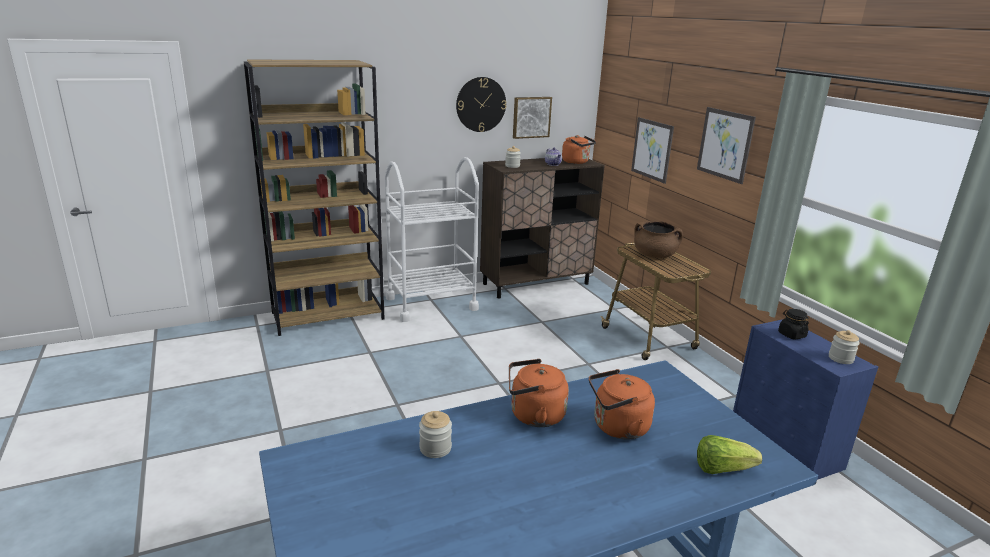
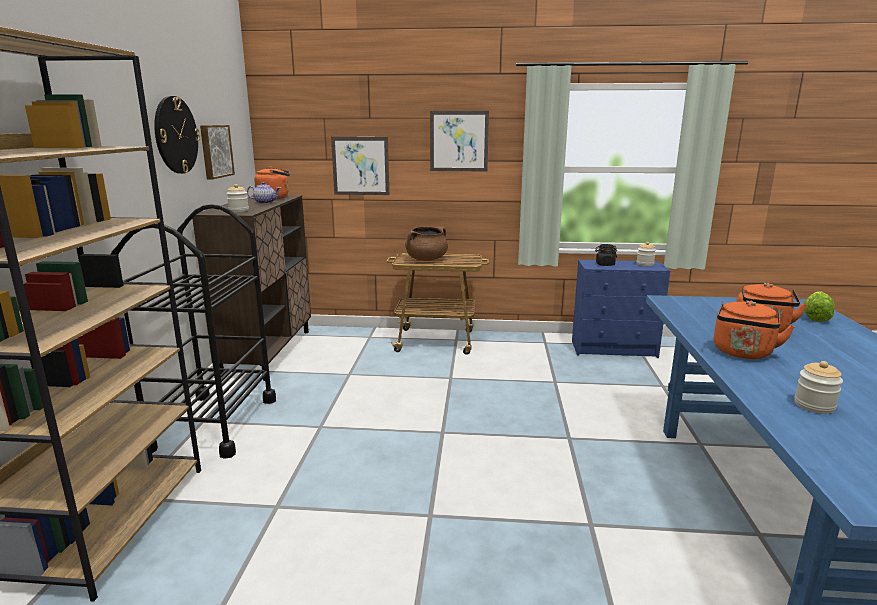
camera: 60 degrees left, 5 degrees down
(431, 303) = (214, 424): white cart -> black cart

